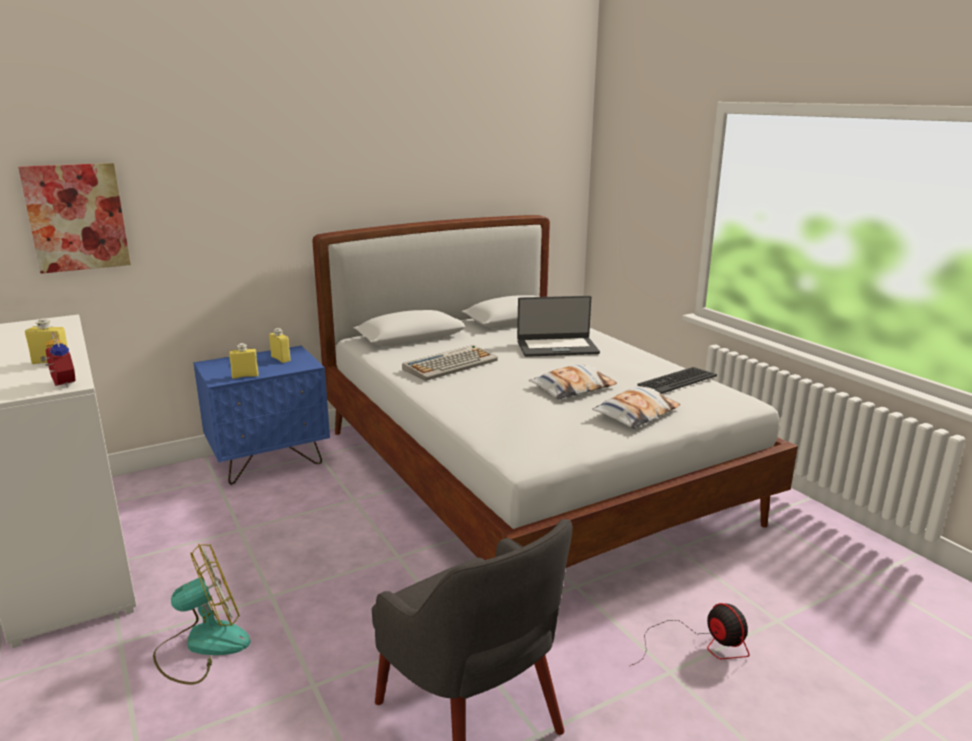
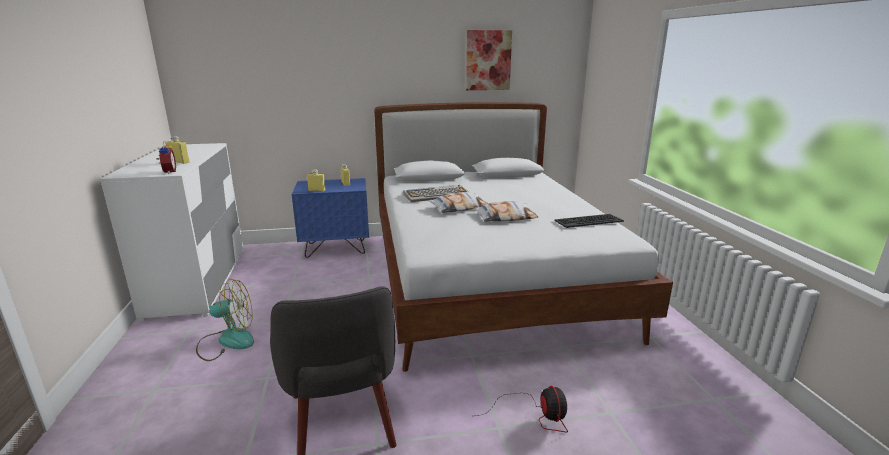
camera: 20 degrees right, 0 degrees up
(77, 217) = (233, 87): picture -> picture (488, 60)
(557, 347) = (520, 192): laptop -> none
(636, 414) = (535, 238): pillow -> pillow (459, 207)

